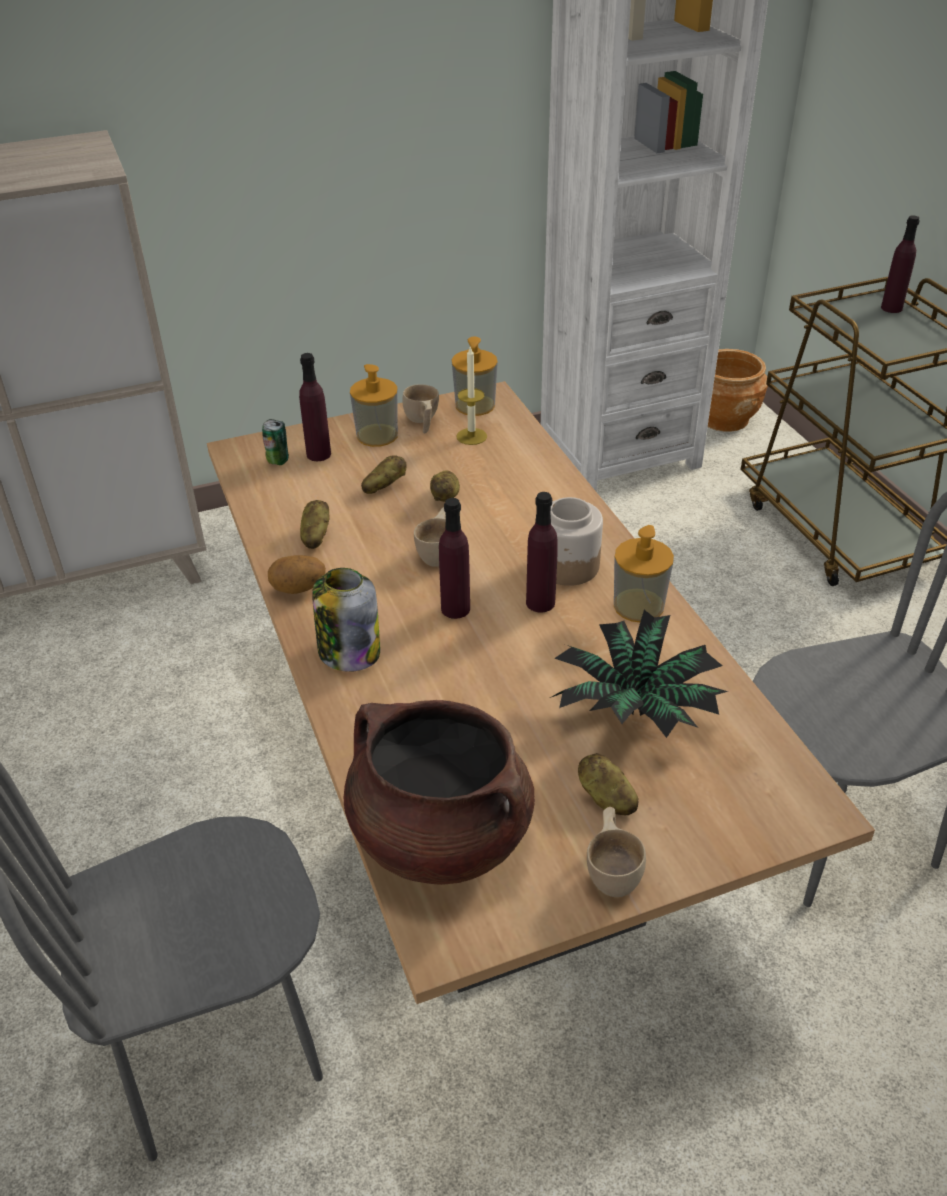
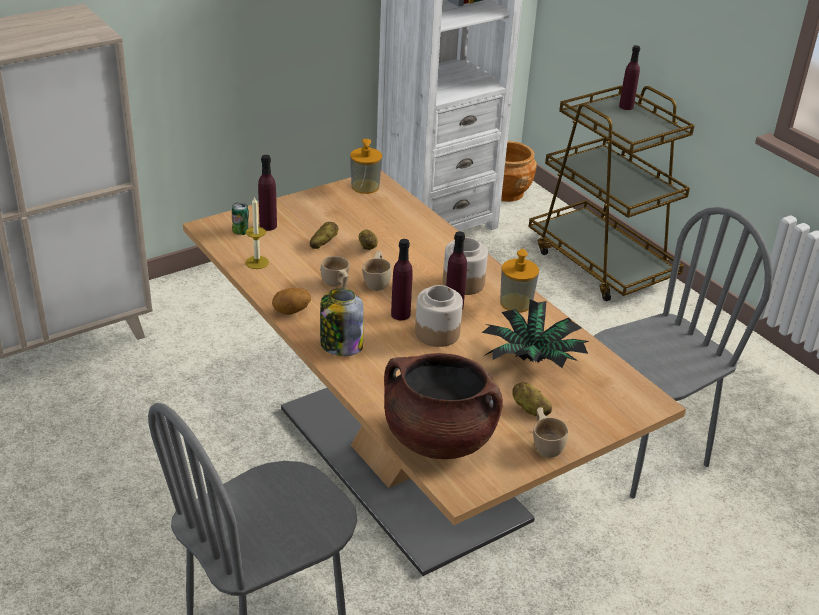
camera: 15 degrees left, 5 degrees down
(315, 536) = (288, 278): potato -> none
(377, 435) = (304, 210): soap dispenser -> none
(422, 422) = (332, 200): beige cup -> beige cup (336, 286)
(471, 436) = (370, 207): candle -> candle (257, 262)
(501, 645) = (437, 333): none -> jar

